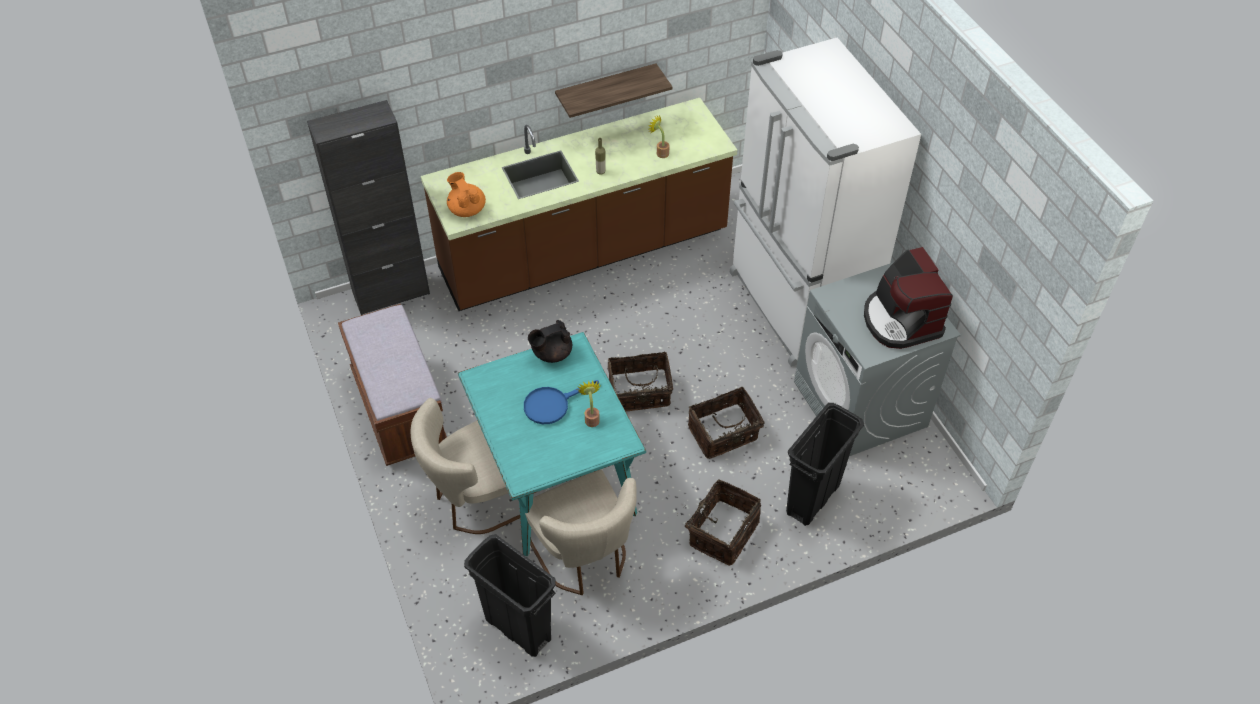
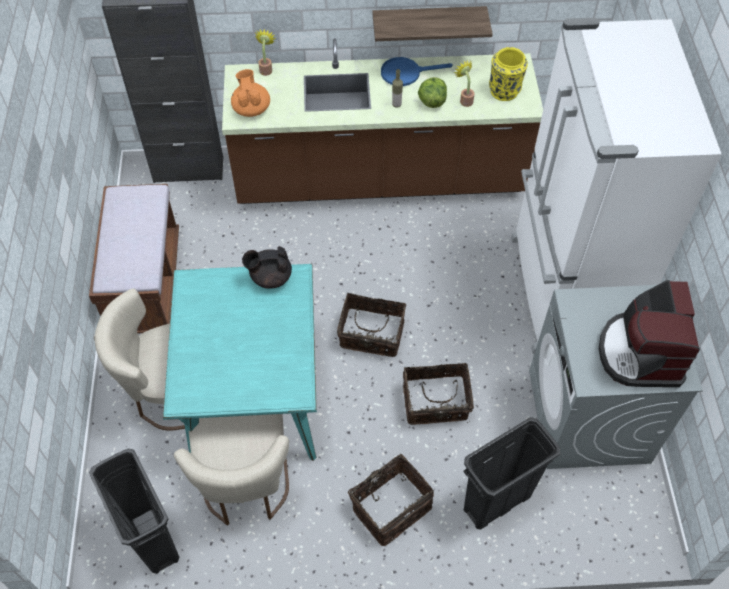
camera: 20 degrees right, 5 degrees up
(552, 404) = (246, 331): blue frying pan -> blue frying pan (406, 73)
(591, 418) = (277, 358): potted plant -> potted plant (266, 69)
(631, 161) = (432, 101): none -> lettuce
(692, 136) = (504, 91): none -> yellow vase

